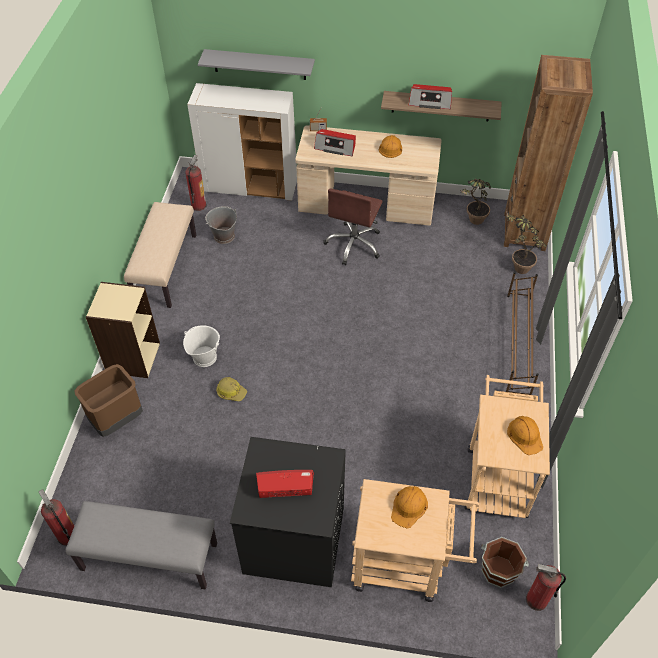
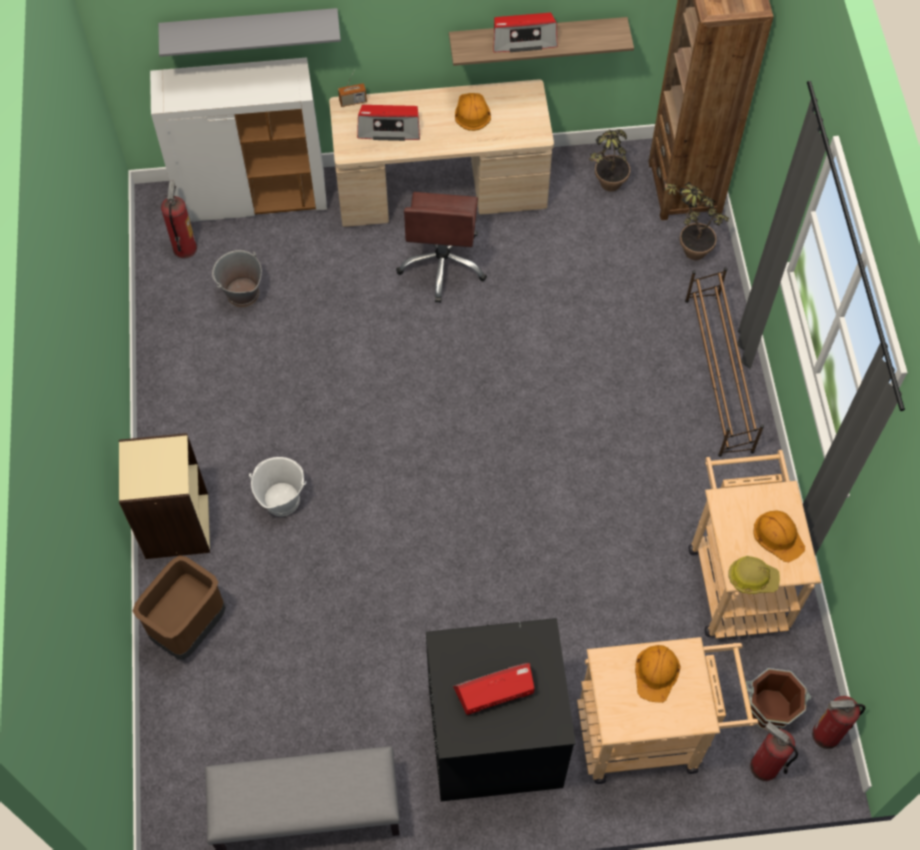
camera: 15 degrees left, 10 degrees up
(67, 535) = (183, 812): fire extinguisher -> fire extinguisher (764, 767)
(165, 268) = (171, 368): beige bench -> none
(231, 392) = (338, 545): hard hat -> hard hat (752, 578)

